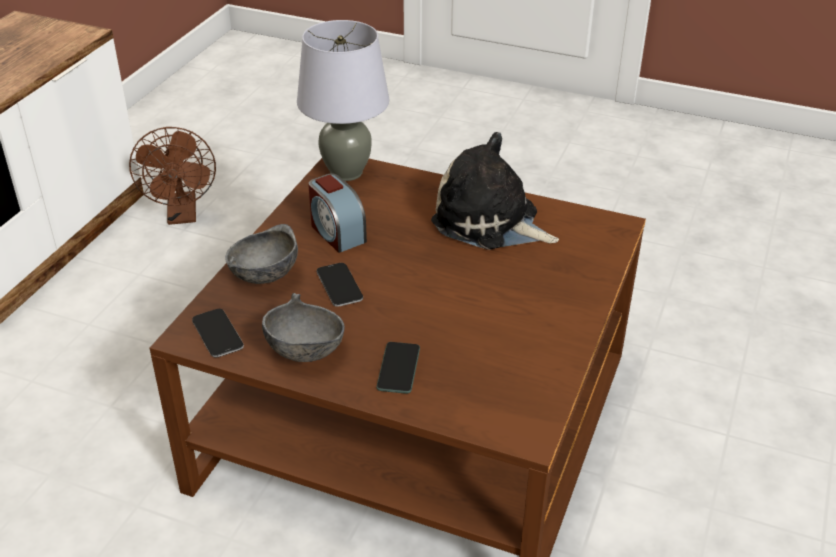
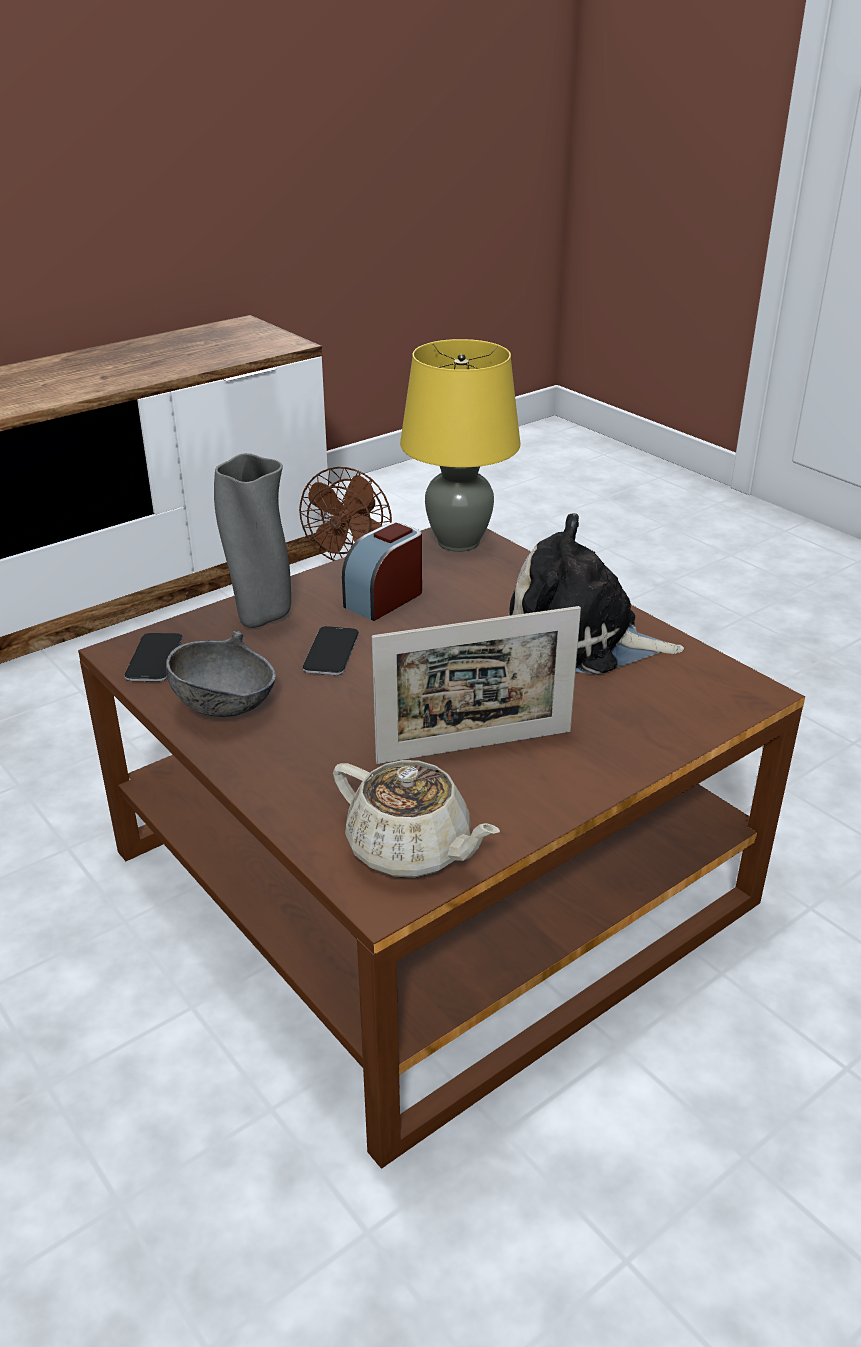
camera: 30 degrees right, 5 degrees down
(263, 275) = (261, 617): grey bowl -> grey vase
(336, 233) = (384, 599): alarm clock -> alarm clock turned 45 degrees clockwise
(346, 172) = (458, 542): grey table lamp -> yellow table lamp
(398, 368) = (306, 760): phone -> none
(490, 222) = (580, 640): plush toy -> plush toy turned 45 degrees counterclockwise
(493, 319) = (475, 747): none -> picture frame
(517, 401) = (411, 850): none -> beige teapot

